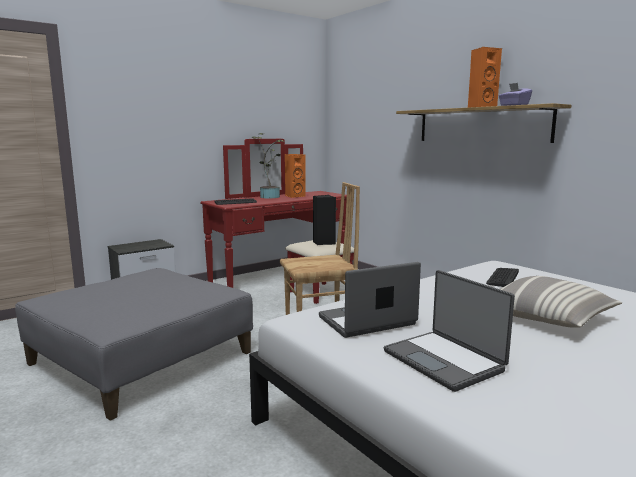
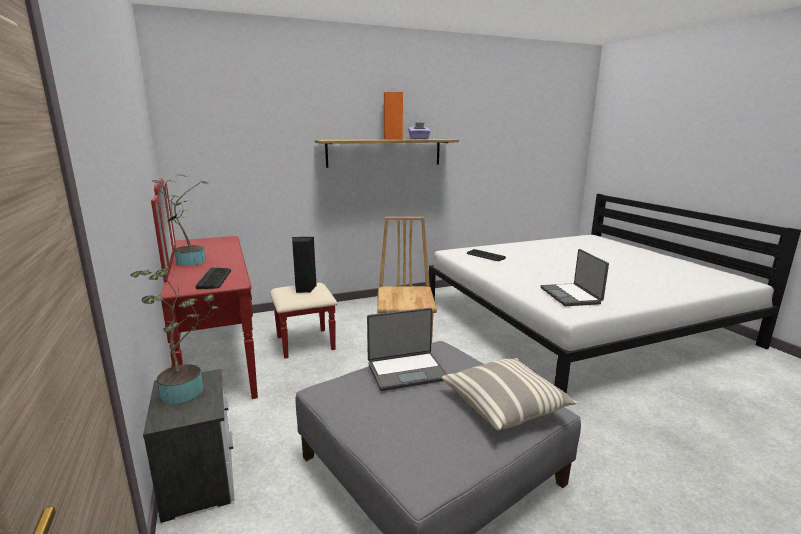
camera: 75 degrees left, 5 degrees up
(148, 244) = (187, 390): none -> potted plant
(294, 196) = (206, 252): orange speaker -> none
(444, 360) = (622, 289): laptop -> laptop (407, 371)
(549, 318) = (557, 262): pillow -> pillow (505, 405)

